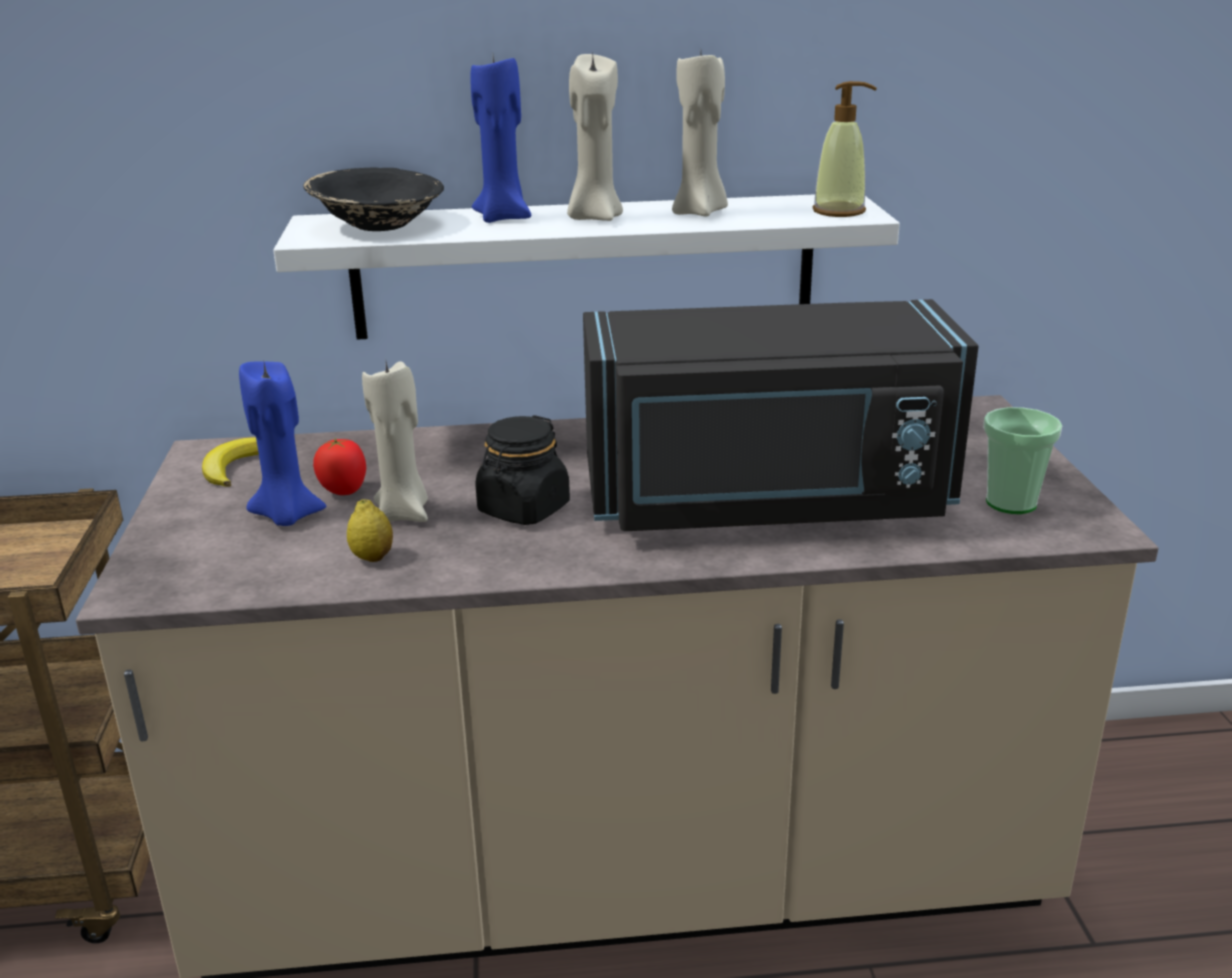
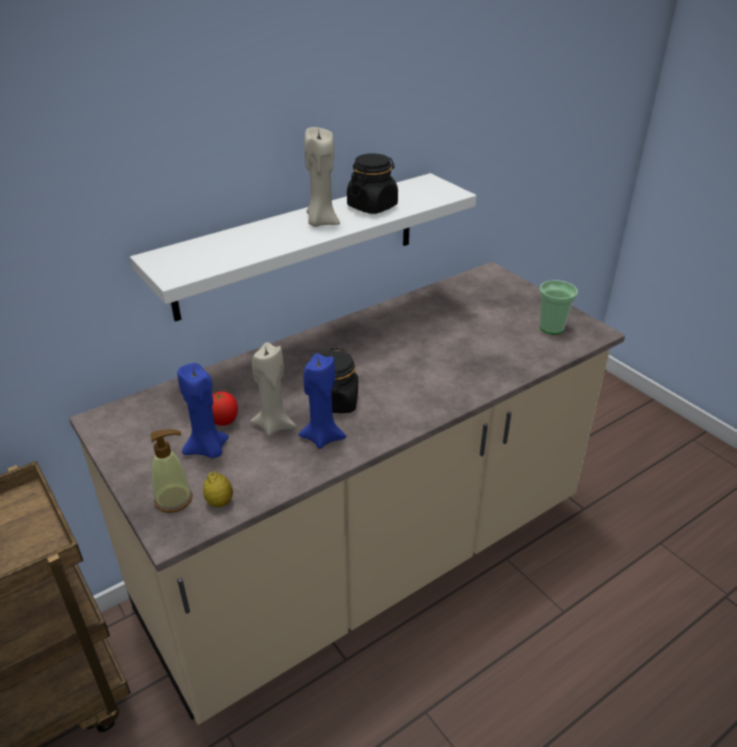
camera: 30 degrees left, 10 degrees up
(232, 467) = (134, 426): banana -> none
(372, 557) = (287, 460): lemon -> lemon (220, 502)
(378, 225) = (202, 254): black bowl -> none
(504, 217) = (269, 232): blue candle -> blue candle (322, 437)
(700, 213) = (372, 206): beige candle -> black jar
(768, 502) = (449, 359): black microwave -> none
(839, 211) = (440, 191): soap dispenser -> soap dispenser (174, 499)

